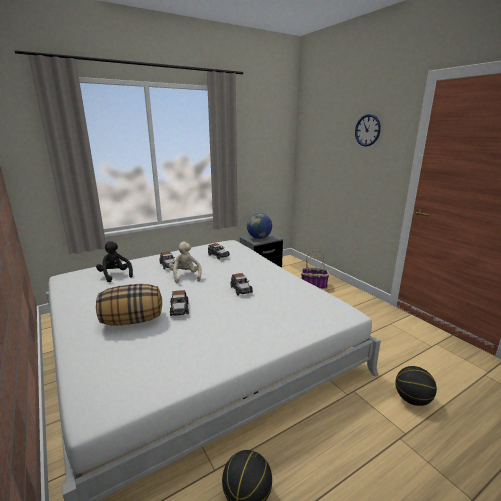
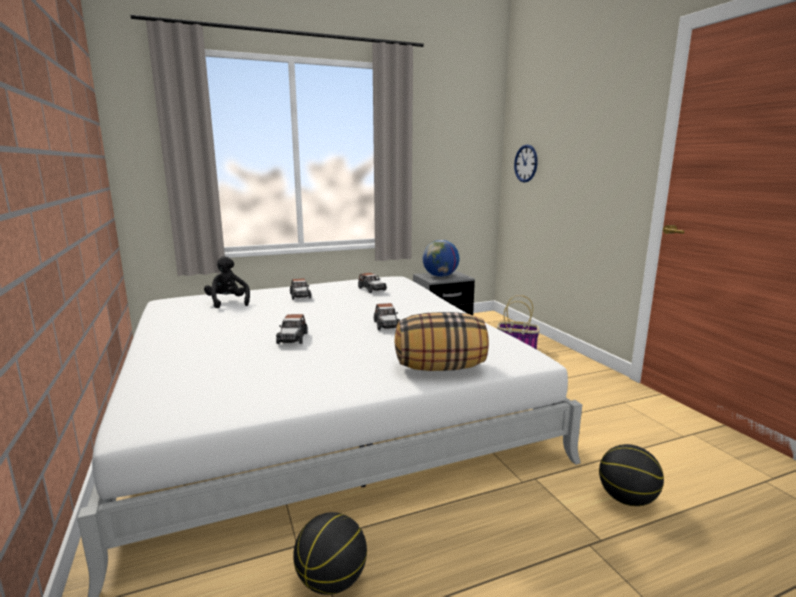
camera: 10 degrees right, 5 degrees down
(132, 320) = (227, 345): pillow -> pillow (440, 367)
(185, 276) = (317, 308): beige plush toy -> none
(367, 130) = (598, 115): wall clock -> wall clock (526, 163)

